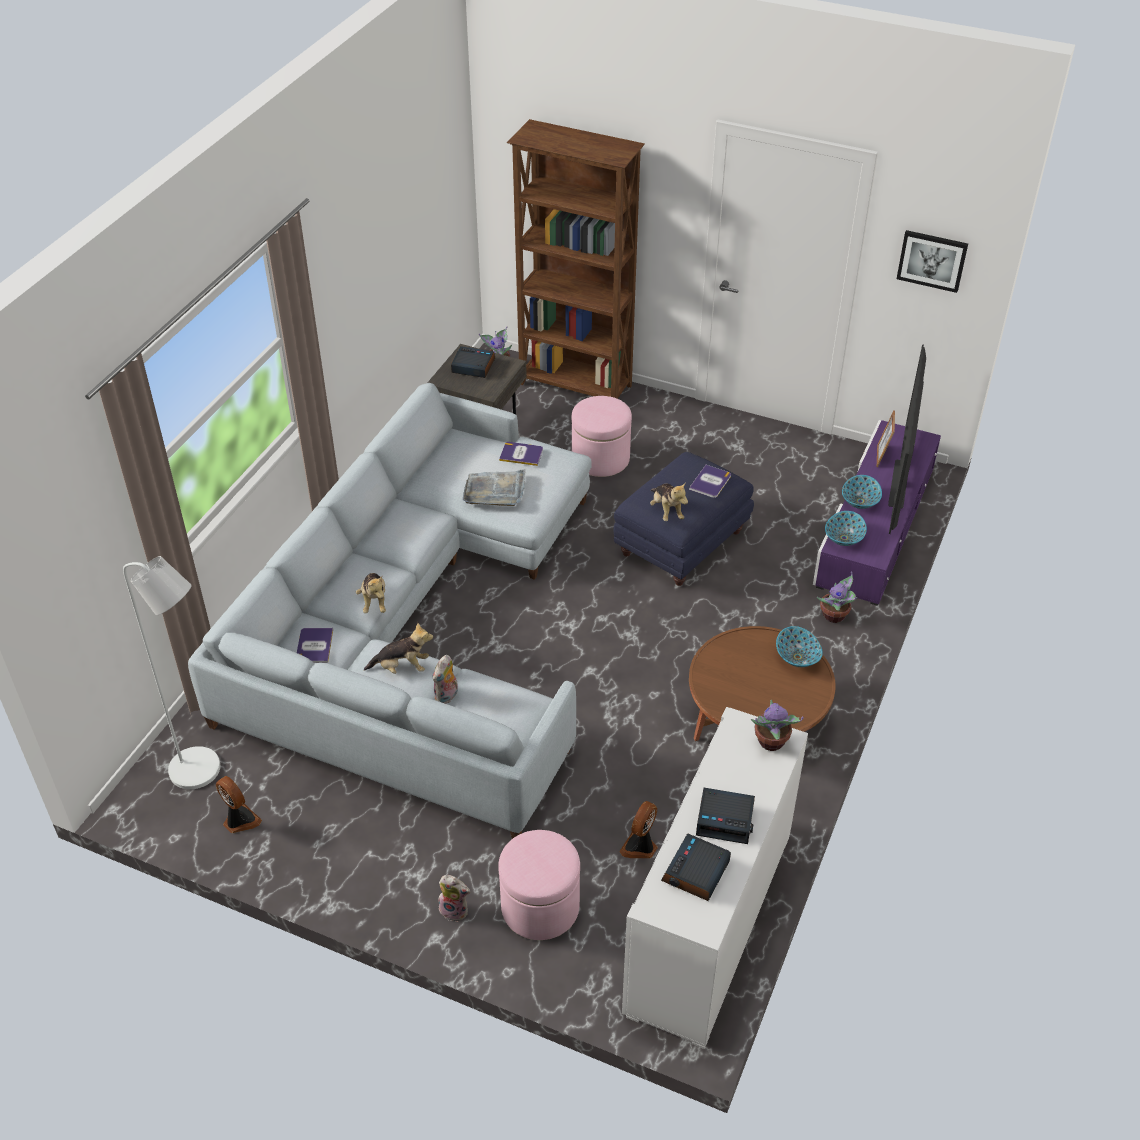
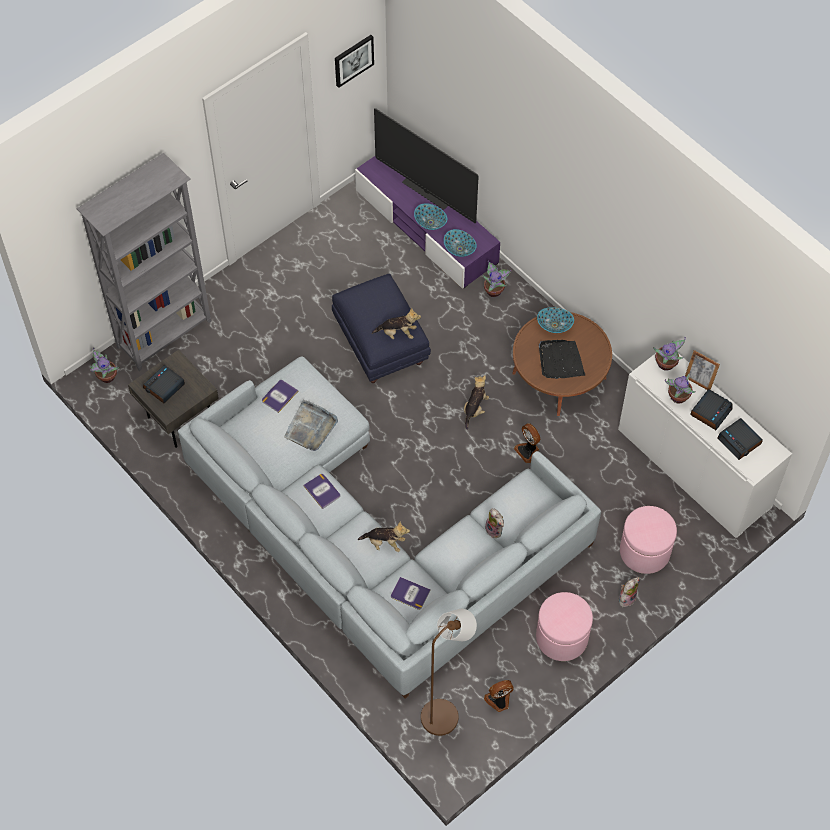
camera: 65 degrees left, 15 degrees up
(203, 772) = (445, 712): white floor lamp -> brown floor lamp
(402, 667) = (457, 547): plush toy -> plush toy (475, 409)
(576, 386) = (165, 334): brown bookcase -> grey bookcase
(600, 459) = (262, 354): pink ottoman -> pink ottoman (562, 637)
(640, 847) = (625, 480): fan -> fan (528, 450)
(710, 482) = (383, 295): book -> book (322, 491)
(723, 773) = (678, 397): none -> potted plant
(747, 682) = (560, 361): none -> black tray
(882, 456) = (394, 187): picture frame -> picture frame (699, 381)

